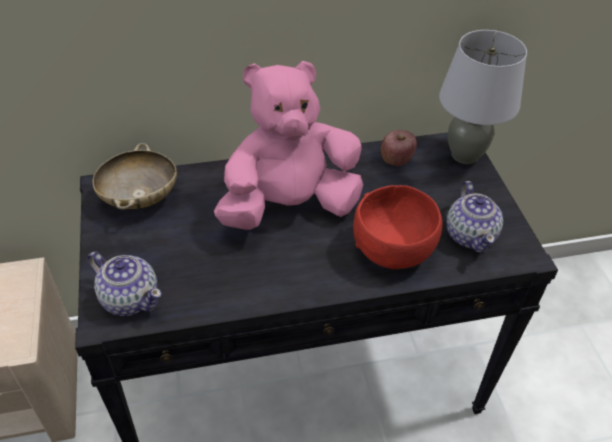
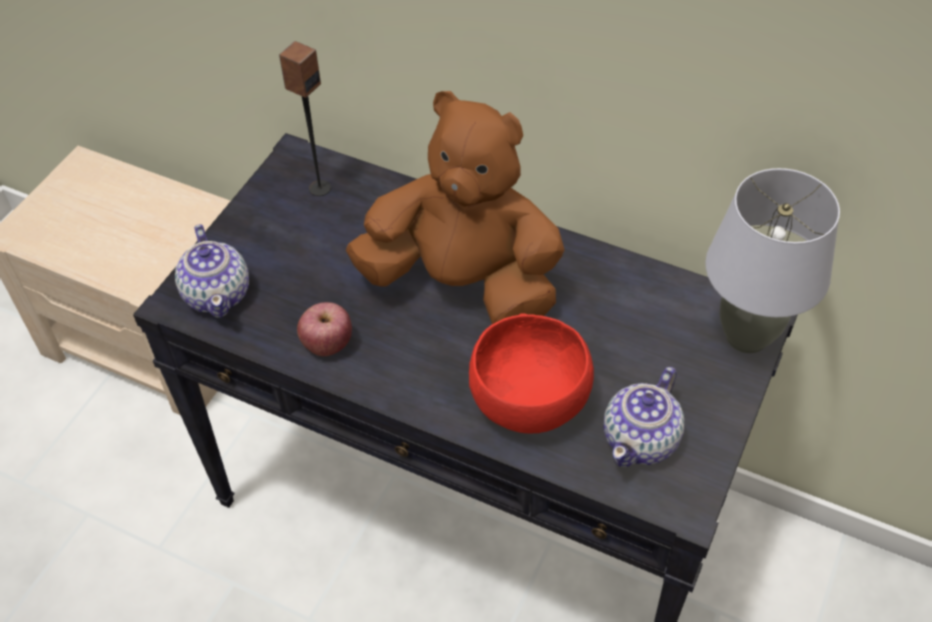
camera: 40 degrees right, 5 degrees up
(139, 197) = (319, 188): beige bowl -> speaker
(289, 206) = (463, 283): pink plush toy -> brown plush toy
(396, 160) = (648, 295): apple -> apple (327, 344)

